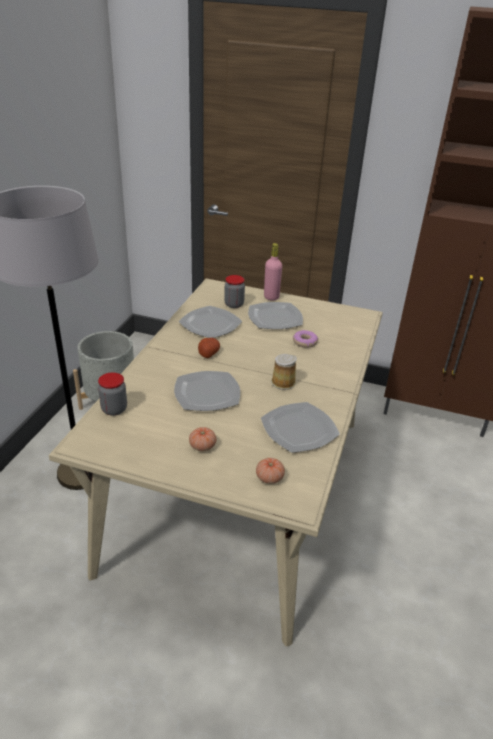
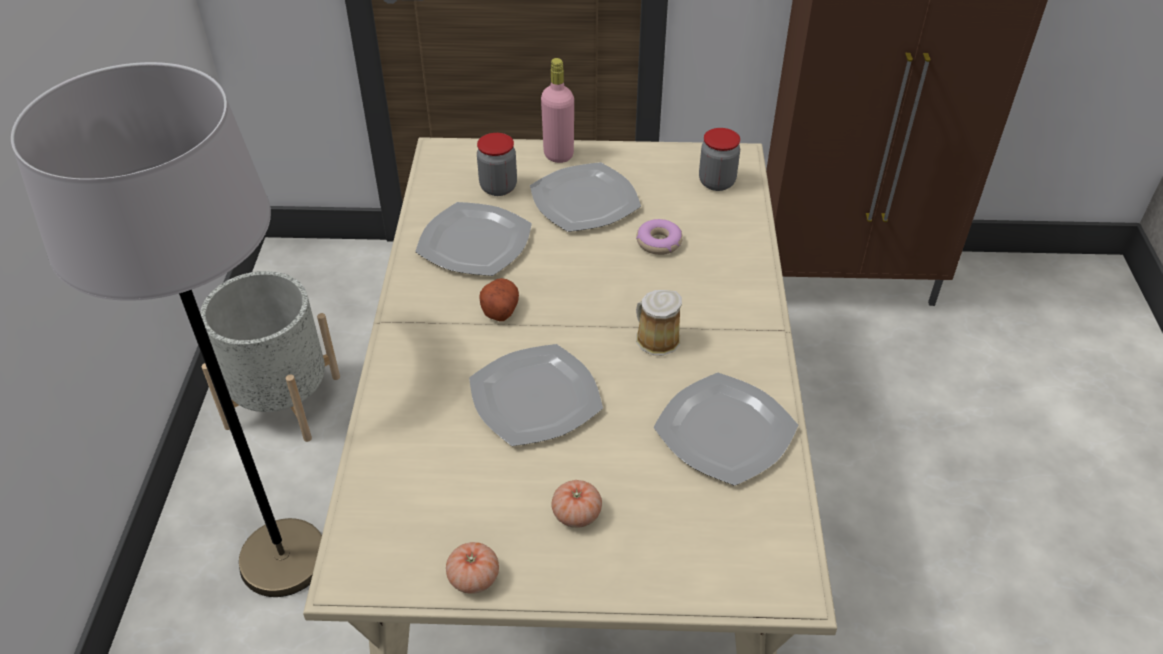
camera: 15 degrees left, 10 degrees up
(114, 409) = (382, 479): jar -> jar (716, 182)
(269, 478) = (717, 546): tomato -> tomato (473, 577)

